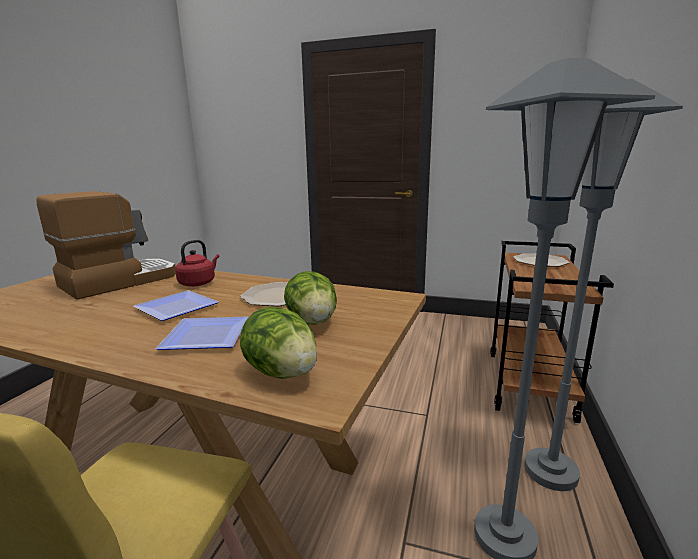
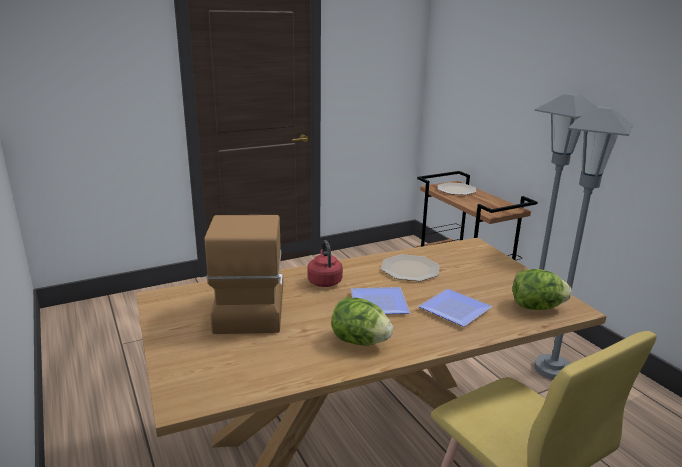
camera: 45 degrees left, 5 degrees up
(312, 322) = (477, 277): lettuce -> lettuce (359, 341)

